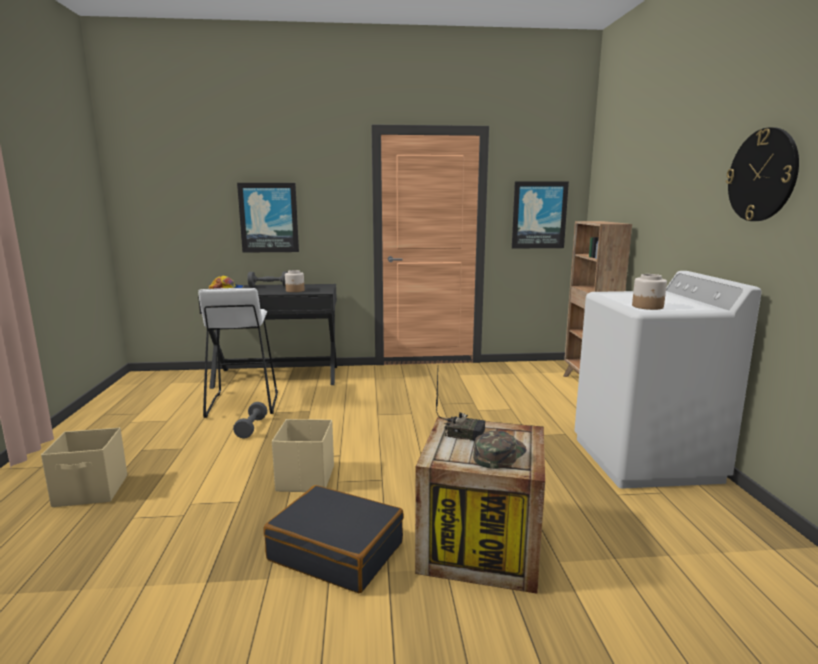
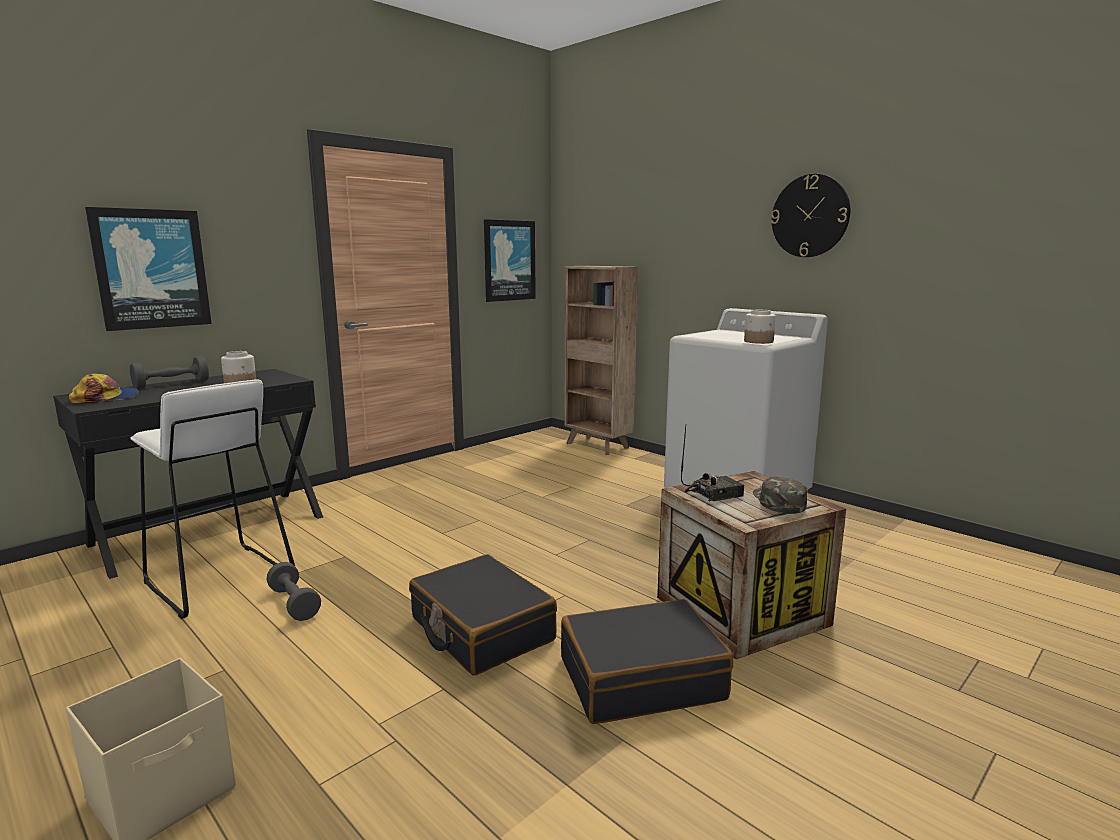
camera: 40 degrees left, 0 degrees up
(305, 479) = (481, 630): beige storage box -> black suitcase

